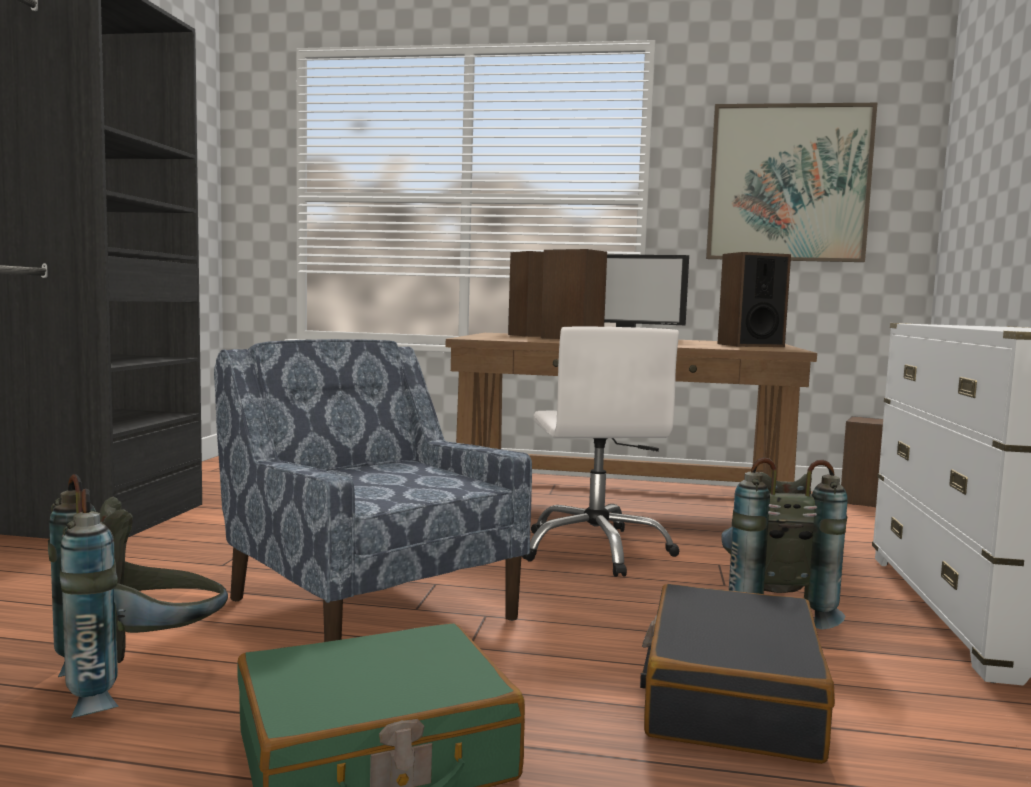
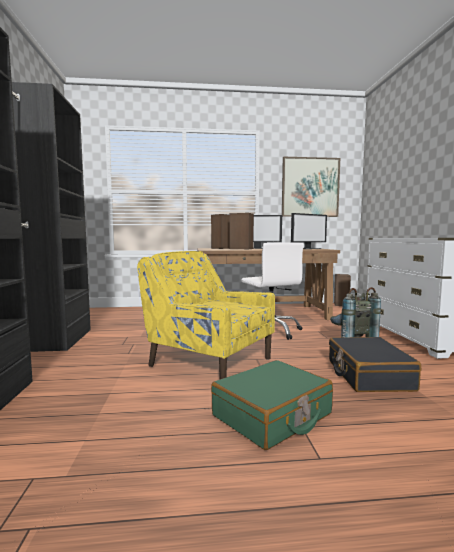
camera: 15 degrees left, 0 degrees up
(140, 682) = (146, 403): grey backpack -> none
(369, 608) = (209, 362): blue armchair -> yellow armchair
(750, 345) = (308, 248): speaker -> monitor

